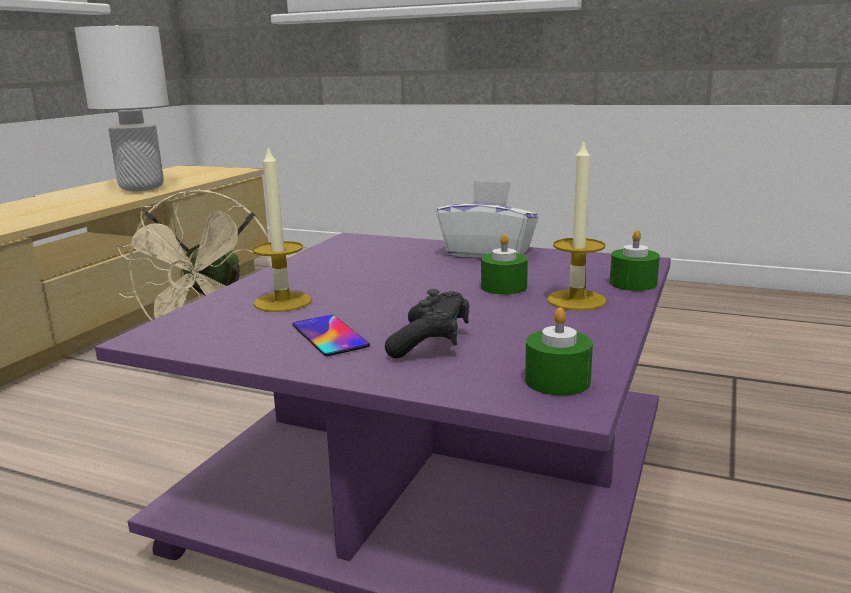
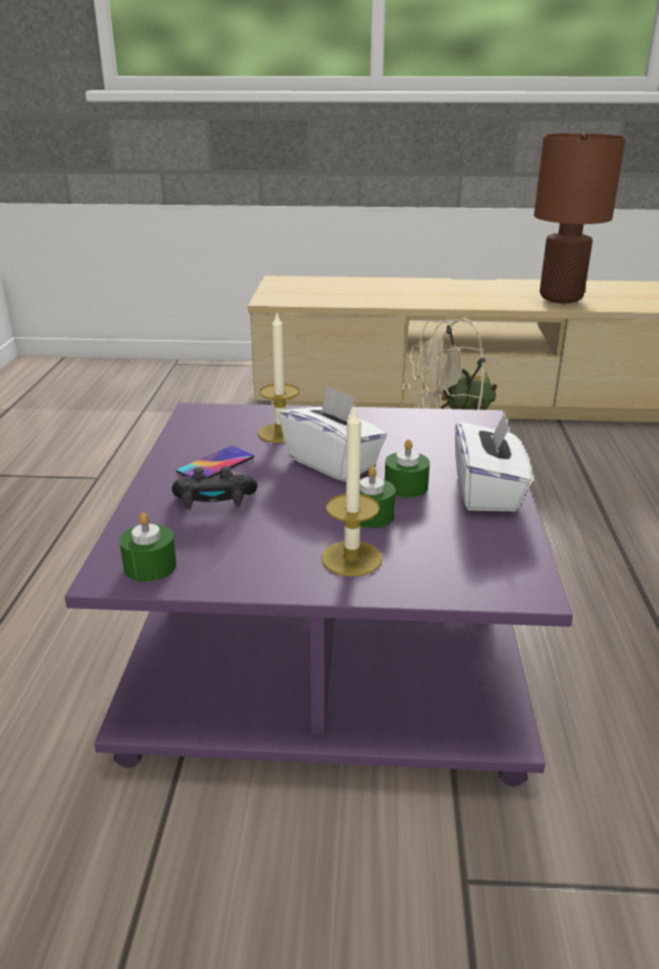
camera: 70 degrees right, 10 degrees up
(141, 190) = (559, 300): white table lamp -> brown table lamp
(383, 289) = (333, 462): none -> white tissue box
(633, 283) = (430, 589): green candle -> green candle (406, 487)

